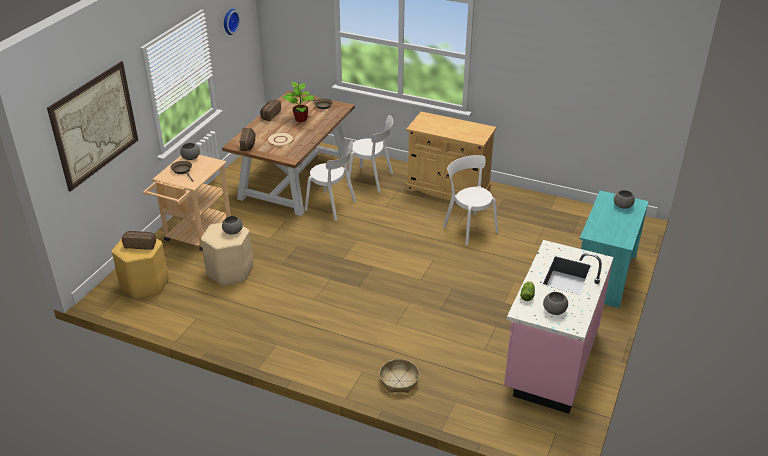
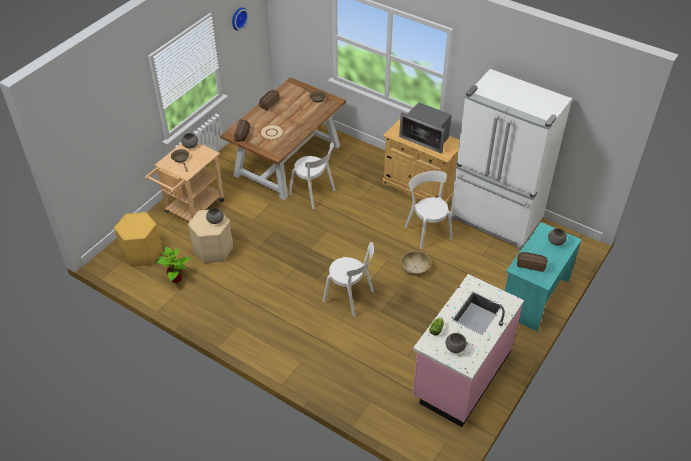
camera: 10 degrees right, 10 degrees up
(95, 125) = (103, 125): picture -> none
(140, 244) = (138, 224): bread -> bread (531, 264)
(301, 119) = (295, 111): potted plant -> potted plant (176, 278)
(372, 179) = (354, 169): white chair -> white chair (350, 297)
(399, 381) = (329, 375): basket -> basket (415, 267)
(453, 127) = (426, 138): none -> microwave
(538, 211) = (495, 220): none -> white fridge

